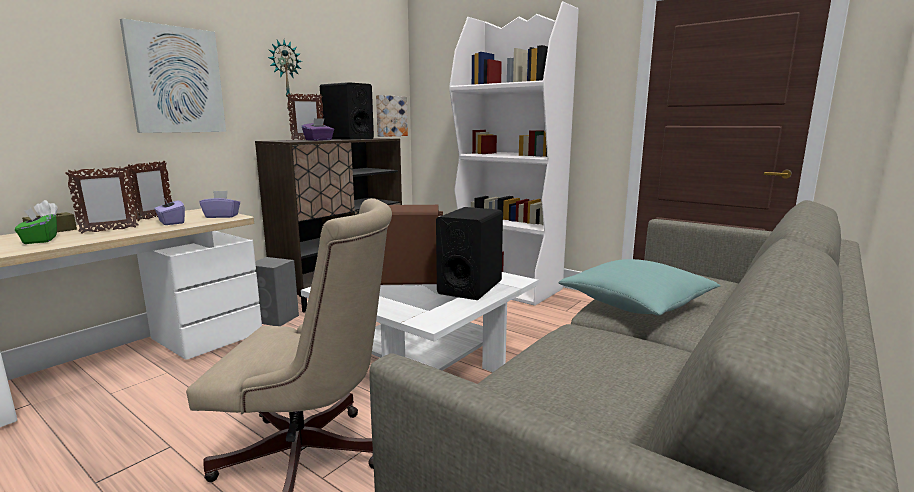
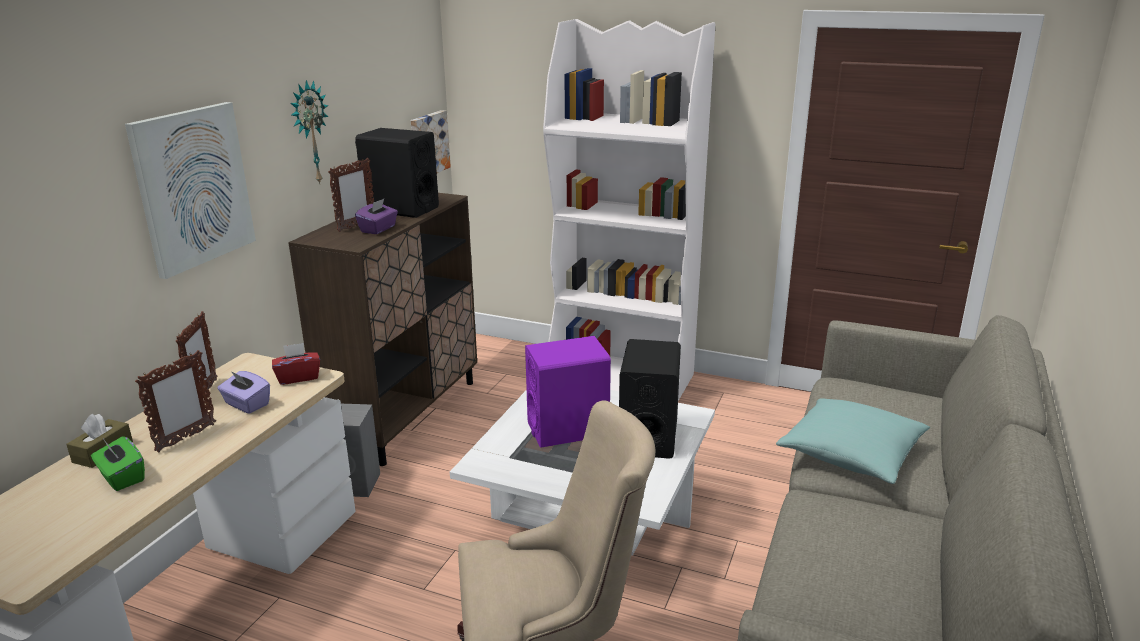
camera: 15 degrees left, 10 degrees up
(222, 216) = (298, 377): purple tissue box -> red tissue box
(411, 278) = (568, 429): brown speaker -> purple speaker

